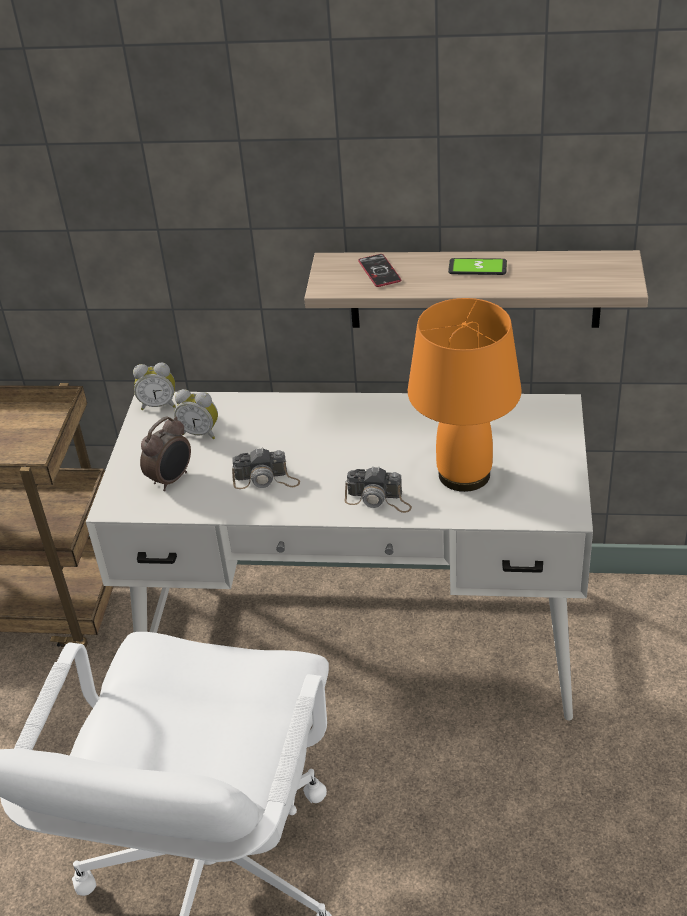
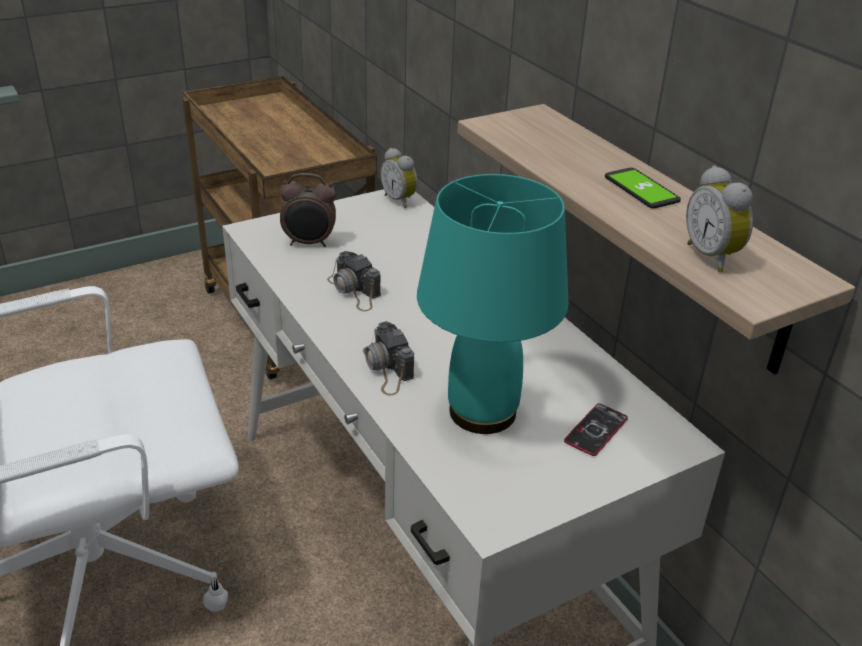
camera: 50 degrees right, 5 degrees down
(200, 432) = (385, 233): alarm clock -> alarm clock (713, 257)
(379, 271) = (554, 141): phone -> phone (596, 430)
(463, 475) = (481, 411): orange table lamp -> turquoise table lamp

